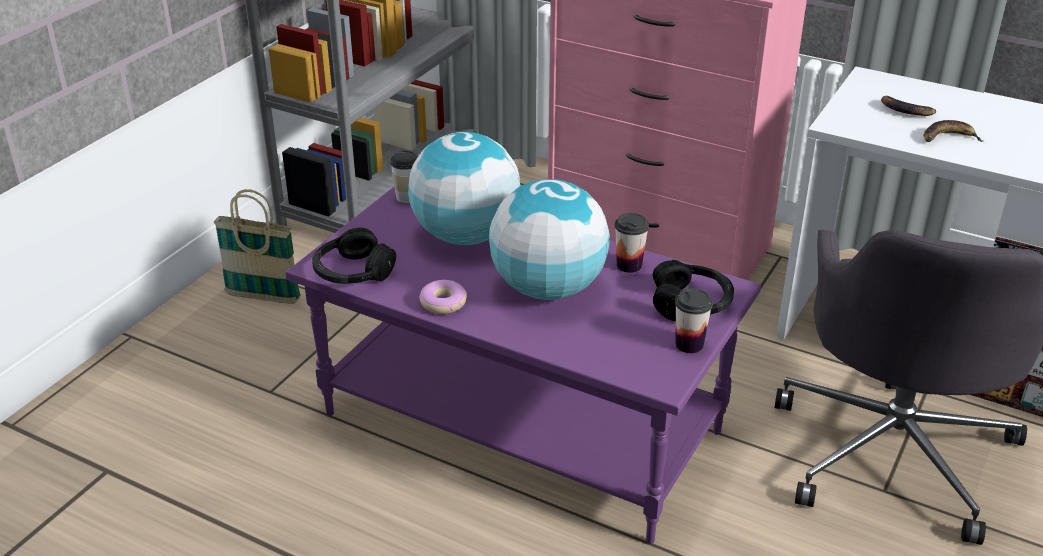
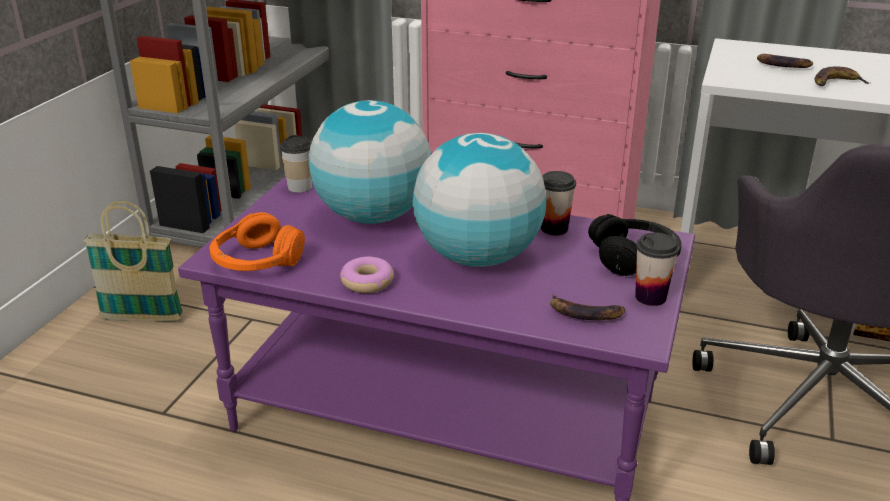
camera: 10 degrees left, 5 degrees down
(352, 272) = (256, 261): black headphones -> orange headphones
(624, 353) = (585, 313): none -> banana

